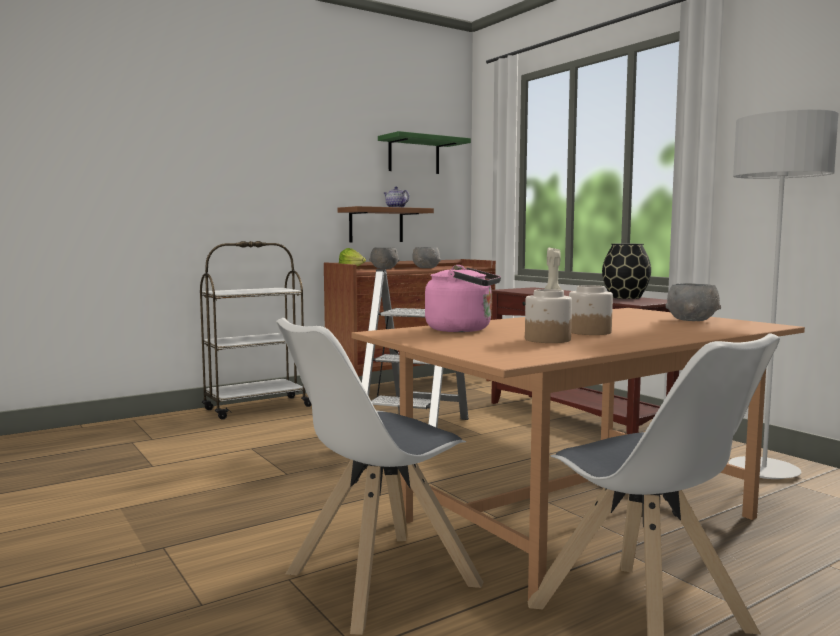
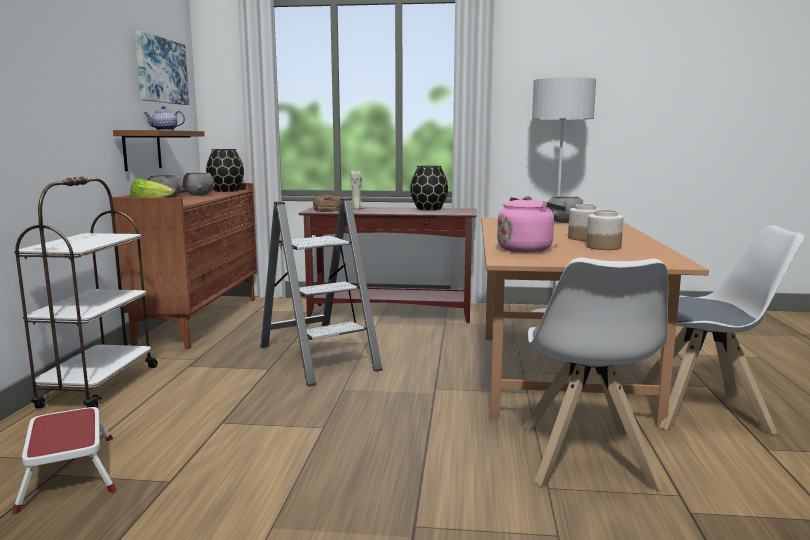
camera: 50 degrees left, 5 degrees up
(137, 443) = (67, 472): none -> red step ladder
(414, 155) = (160, 70): green shelf -> picture
(469, 267) = (227, 191): none -> black vase
(526, 289) = (327, 209): none -> bread

